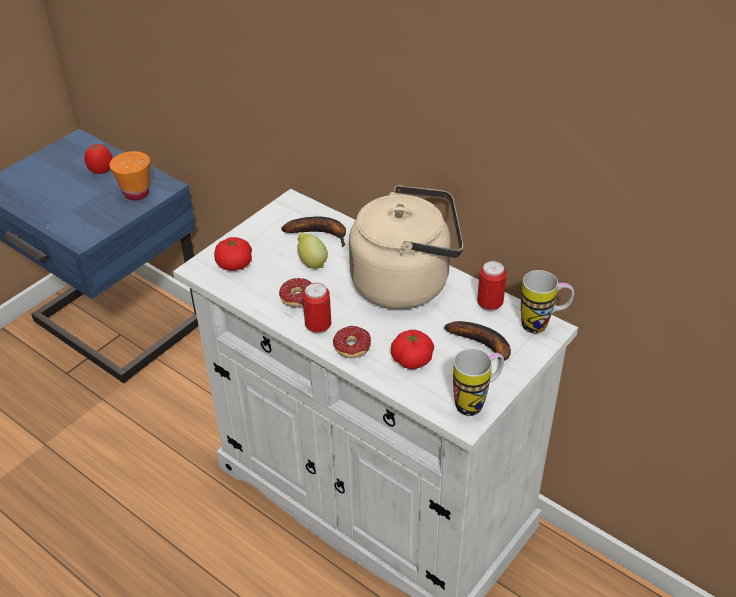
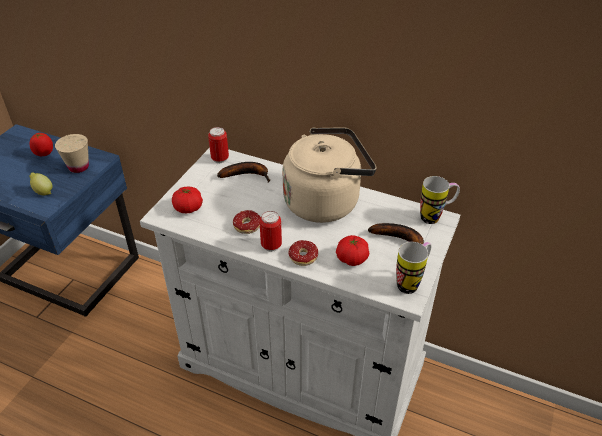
camera: 15 degrees left, 0 degrees up
(136, 193) = (78, 167): orange cup -> beige cup
(312, 262) = (248, 197): lemon -> lemon (43, 192)
(489, 304) = (392, 208): can -> can (220, 159)

